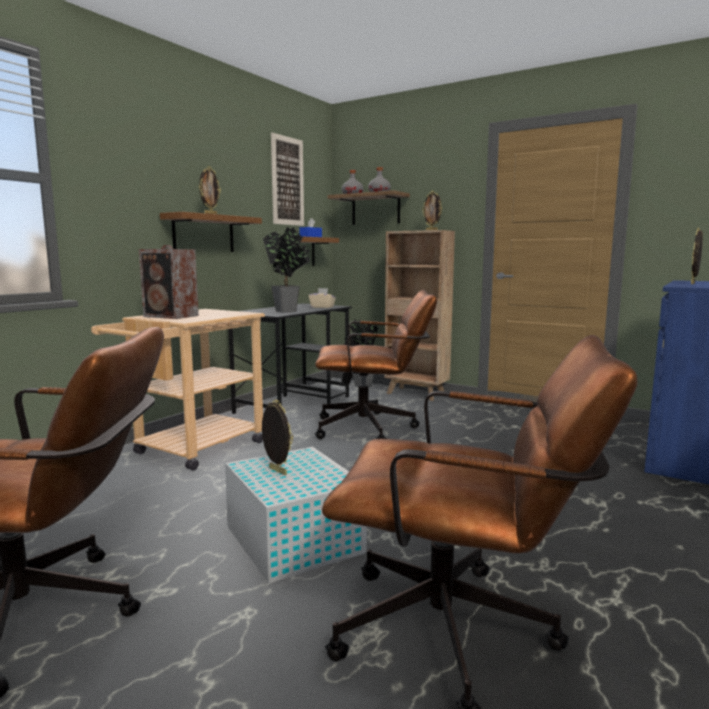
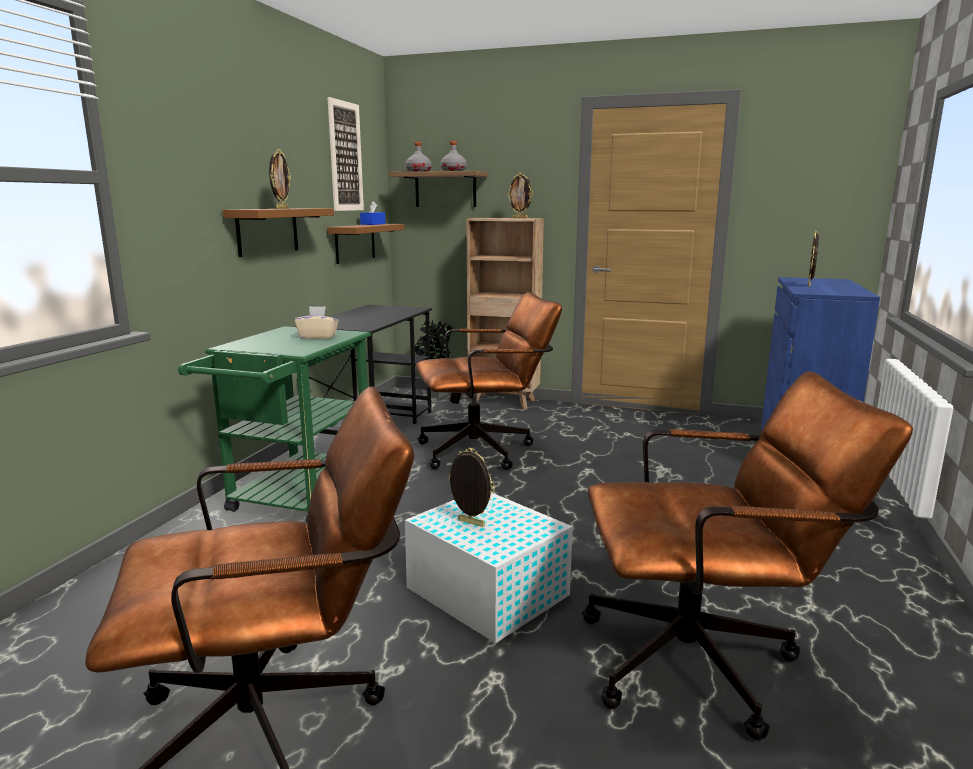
camera: 15 degrees left, 5 degrees up
(172, 316) = (268, 344): speaker -> none
(192, 451) = (295, 500): beige cart -> green cart
(289, 311) = (372, 320): potted plant -> none
(322, 307) = (401, 311): beige tissue box -> beige tissue box (318, 337)

